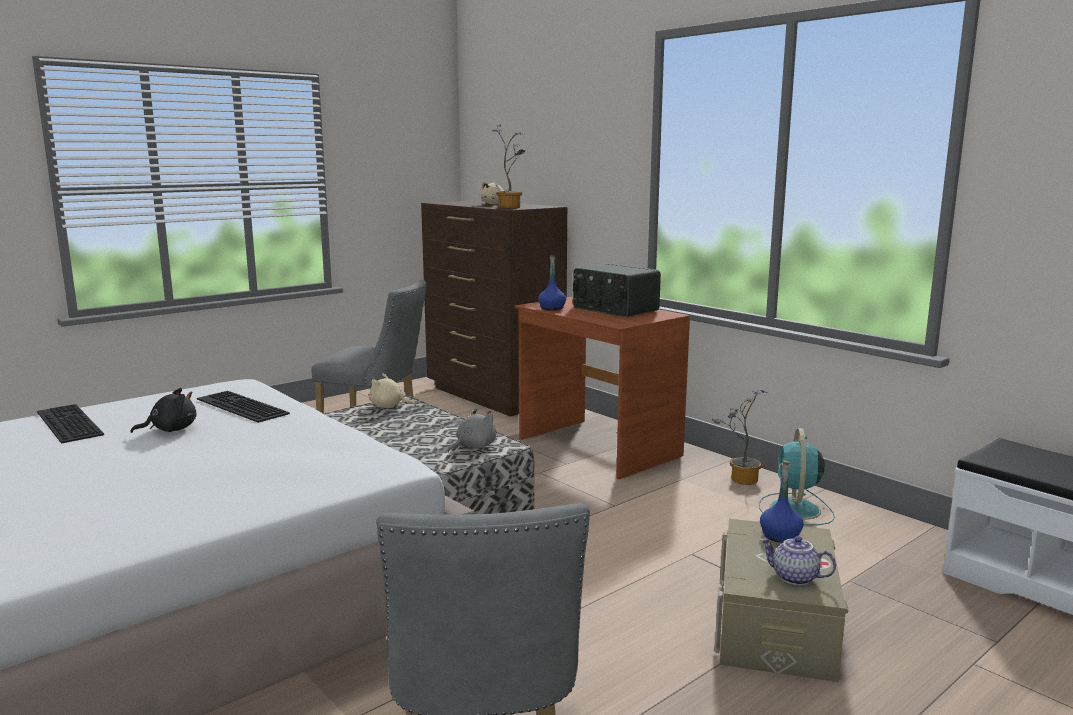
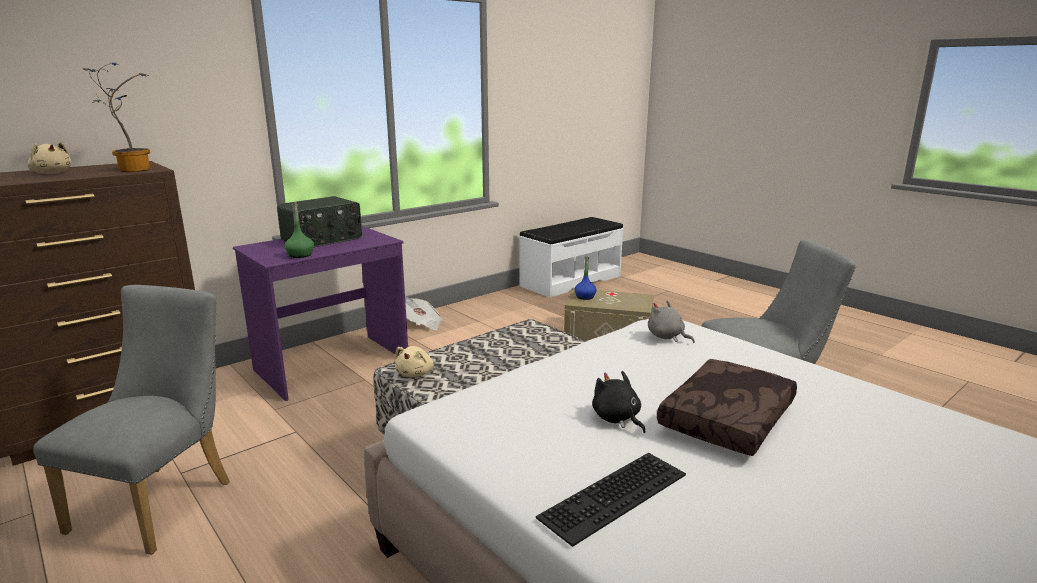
camera: 90 degrees left, 5 degrees up
(115, 465) = (729, 420): none -> brown pillow
(239, 406) = (537, 394): keyboard -> none
(473, 447) = (533, 335): grey plush toy -> grey plush toy (667, 337)
(552, 308) = (300, 255): blue bottle -> green bottle
(597, 447) = (332, 366): brown desk -> purple desk
(740, 479) = (422, 324): potted plant -> newspaper
(794, 578) = (630, 299): teapot -> none
(795, 510) = (474, 315): turquoise fan -> none

